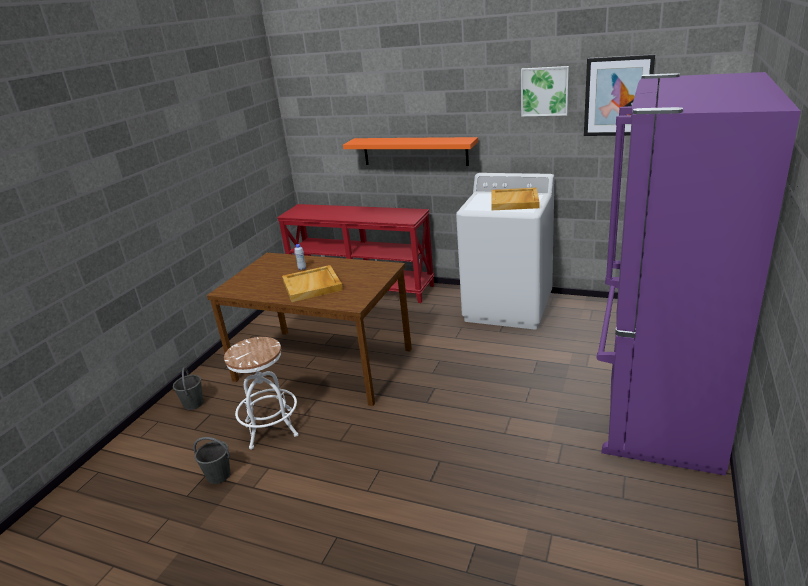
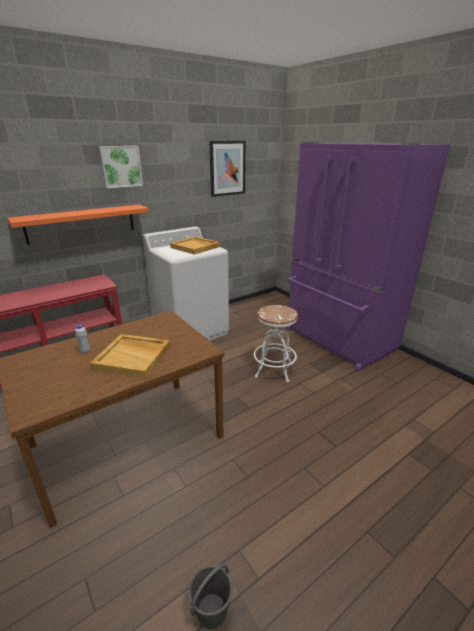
camera: 60 degrees left, 0 degrees up
(193, 403) = (38, 593): grey bucket -> none
(271, 428) = (179, 522): white stool -> white stool (274, 370)
(545, 91) = (185, 165): picture -> picture (121, 166)

